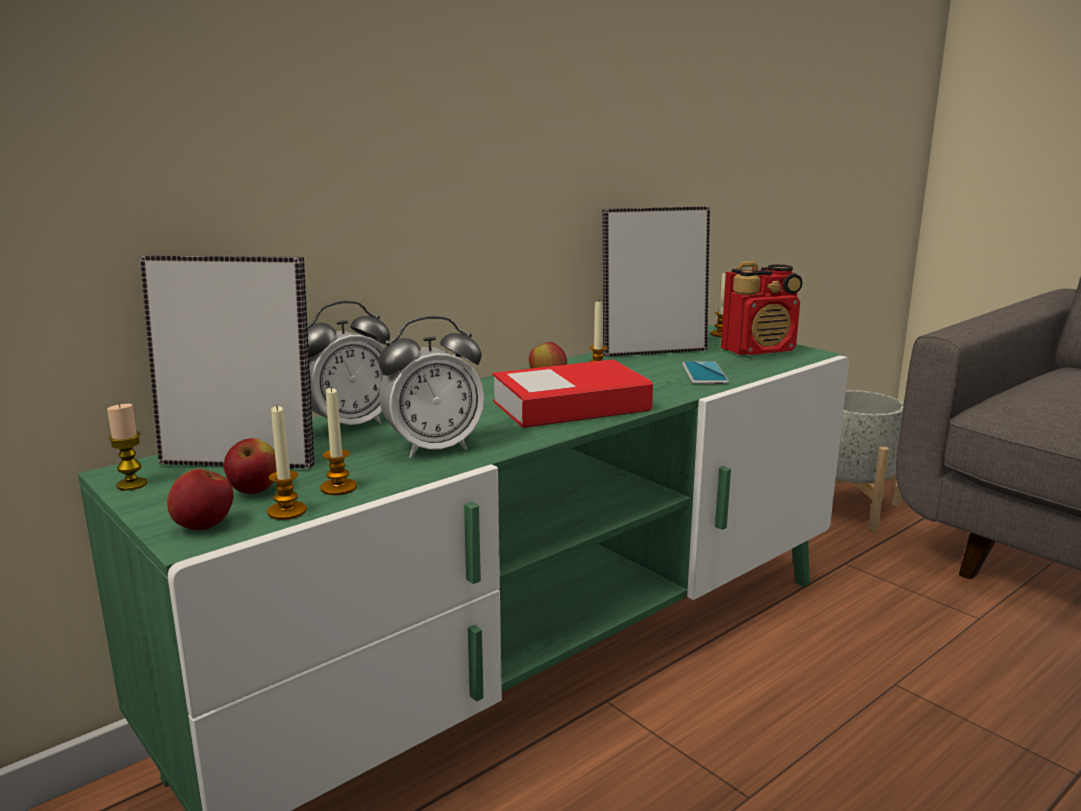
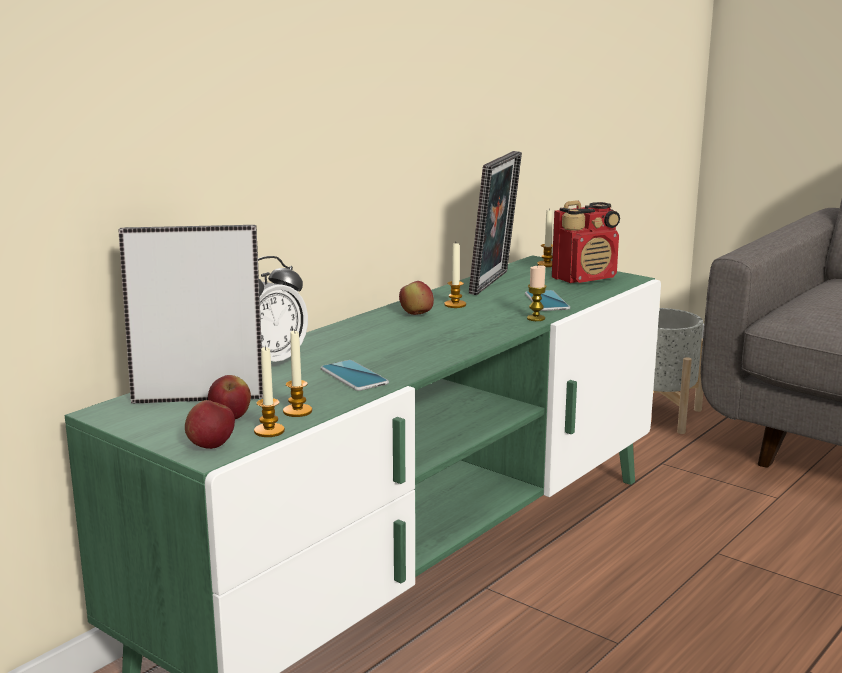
camera: 10 degrees left, 0 degrees up
(132, 484) = (122, 420): candle -> candle (536, 318)
(433, 448) = (354, 376): alarm clock -> phone
(571, 406) = (448, 335): book -> none
(653, 351) = (494, 283): picture frame -> picture frame turned 135 degrees clockwise

